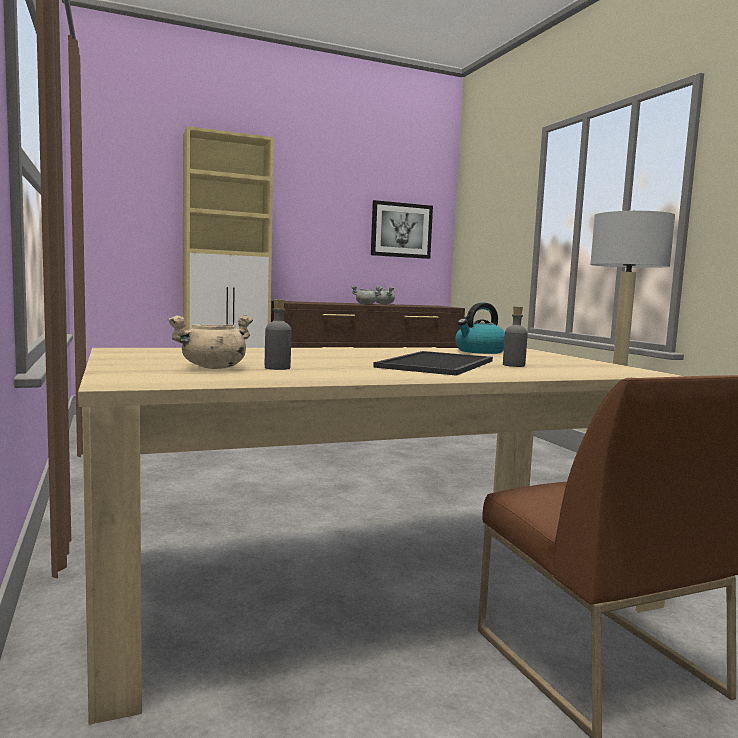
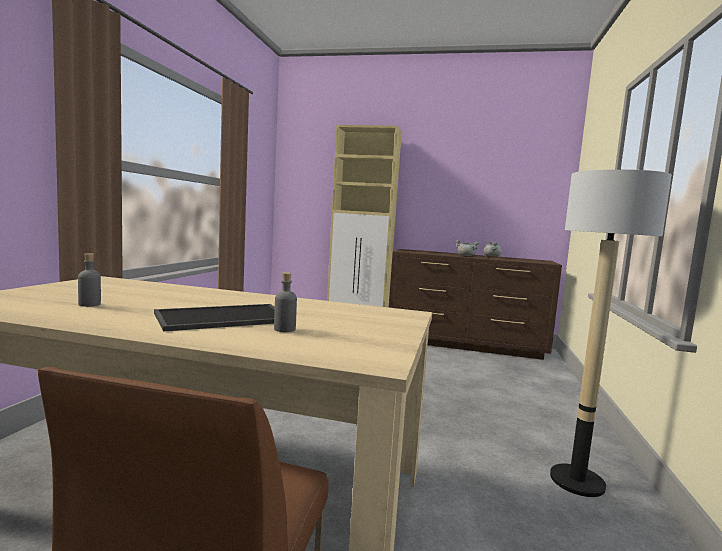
camera: 35 degrees right, 0 degrees up
(213, 368) = (55, 299): beige cooking pot -> none
(401, 230) = (518, 193): picture -> none
(479, 351) = (350, 310): kettle -> none

